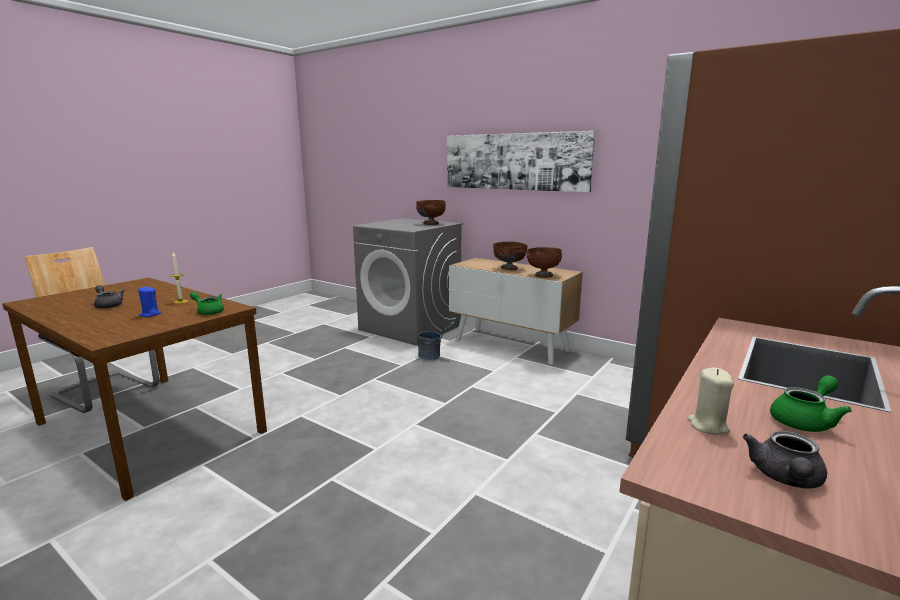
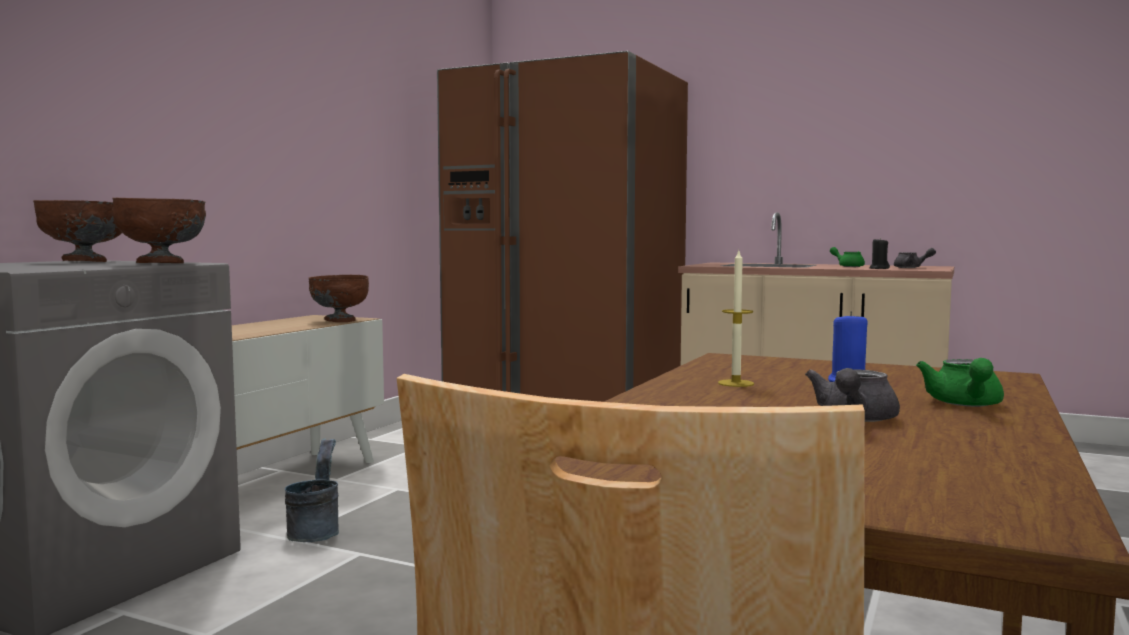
camera: 100 degrees left, 10 degrees down
(208, 312) = (773, 363): green teapot -> green teapot (965, 405)
(509, 268) = (274, 328): brown bowl -> brown bowl (162, 264)
(514, 161) = (193, 124): picture -> none
(708, 426) = (879, 268): beige candle -> black candle

